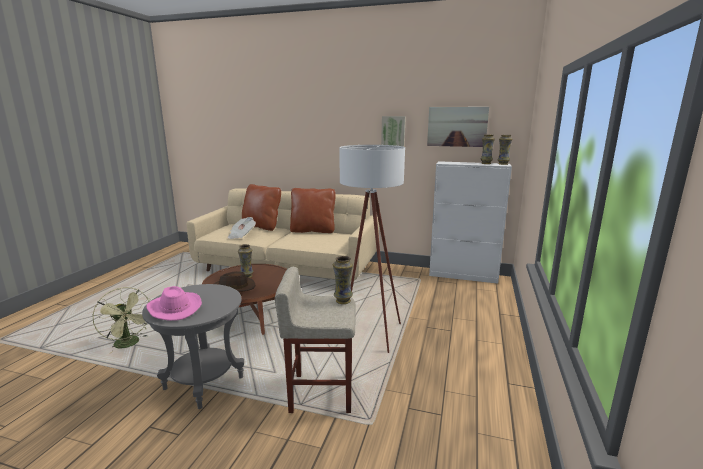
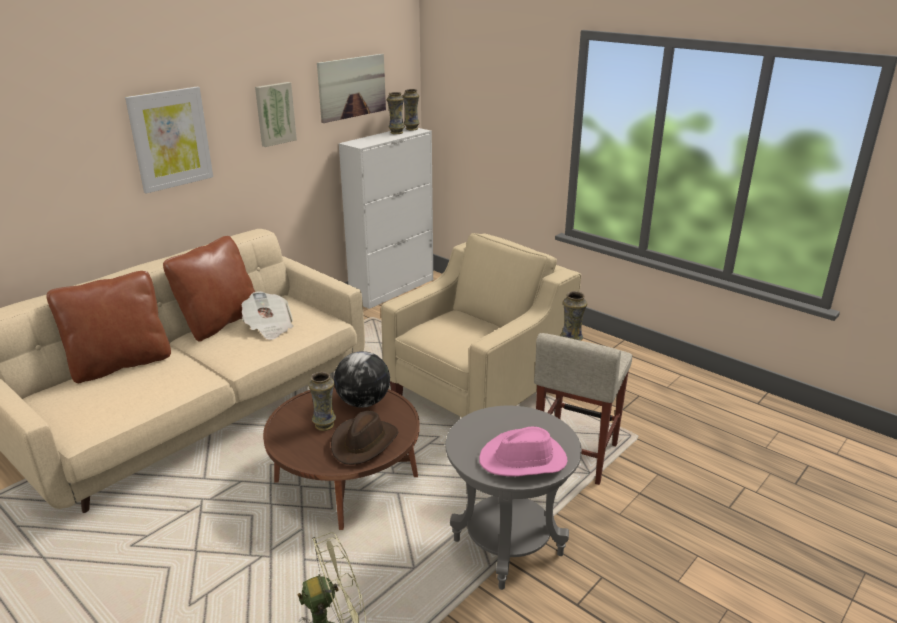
camera: 65 degrees left, 10 degrees up
(241, 235) = (146, 393): newspaper -> newspaper (269, 327)
(274, 279) = (363, 402): none -> globe
(330, 135) = (170, 139): none -> picture
(370, 334) = (479, 392): white floor lamp -> beige armchair

